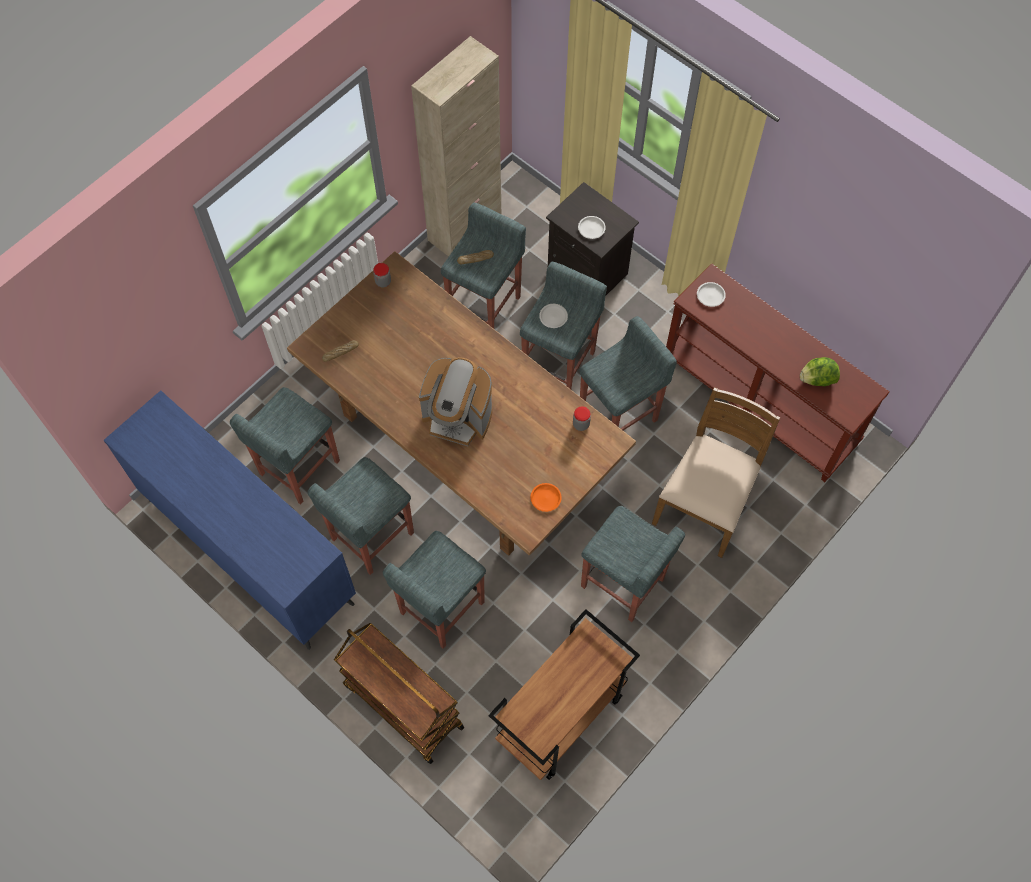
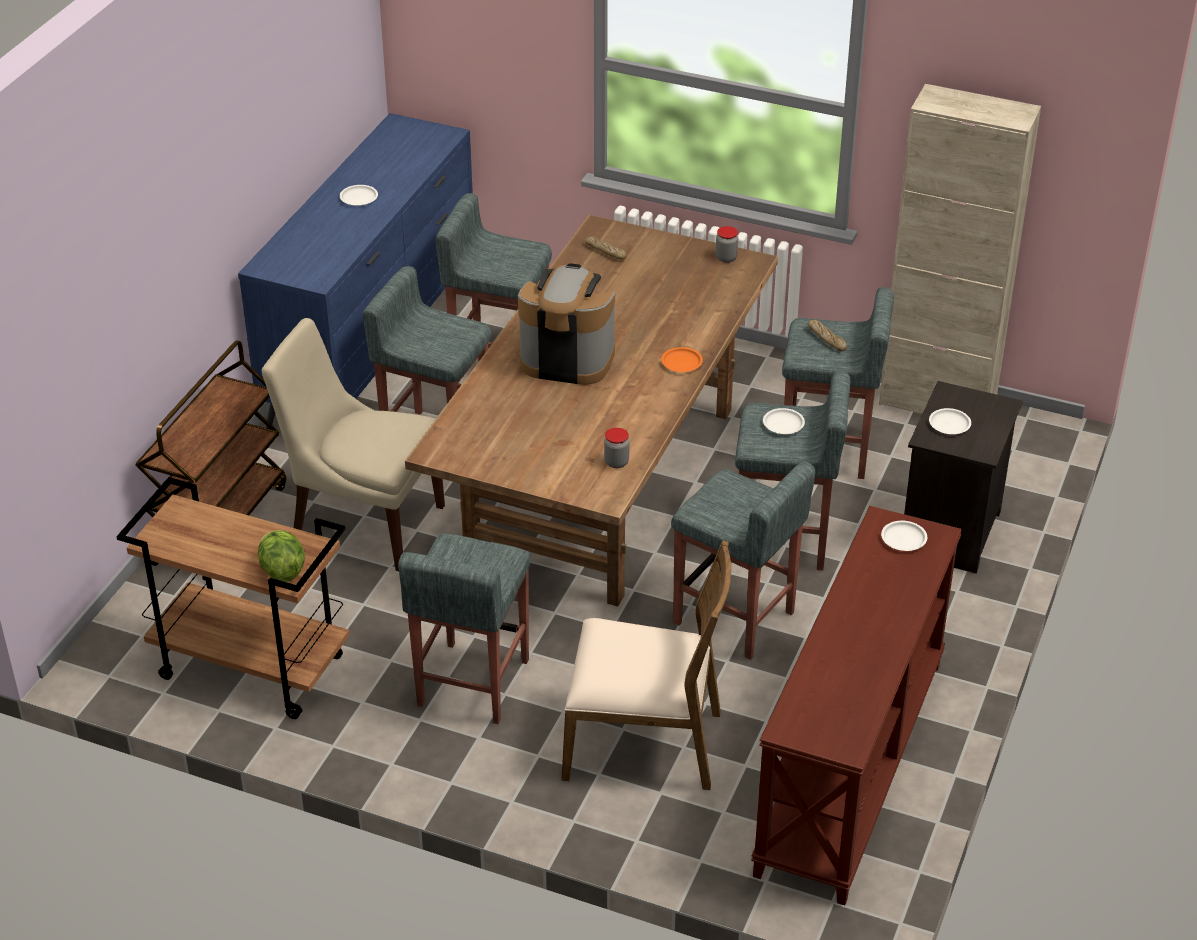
camera: 70 degrees right, 25 degrees down
(220, 495) = (358, 198): none -> white plate
(441, 608) = (363, 523): grey stool -> beige chair
(458, 418) = (566, 359): coffee machine -> coffee machine turned 105 degrees clockwise
(546, 498) = (489, 456): orange plate -> orange plate (681, 363)
(817, 379) = (832, 680): lettuce -> lettuce (282, 570)

